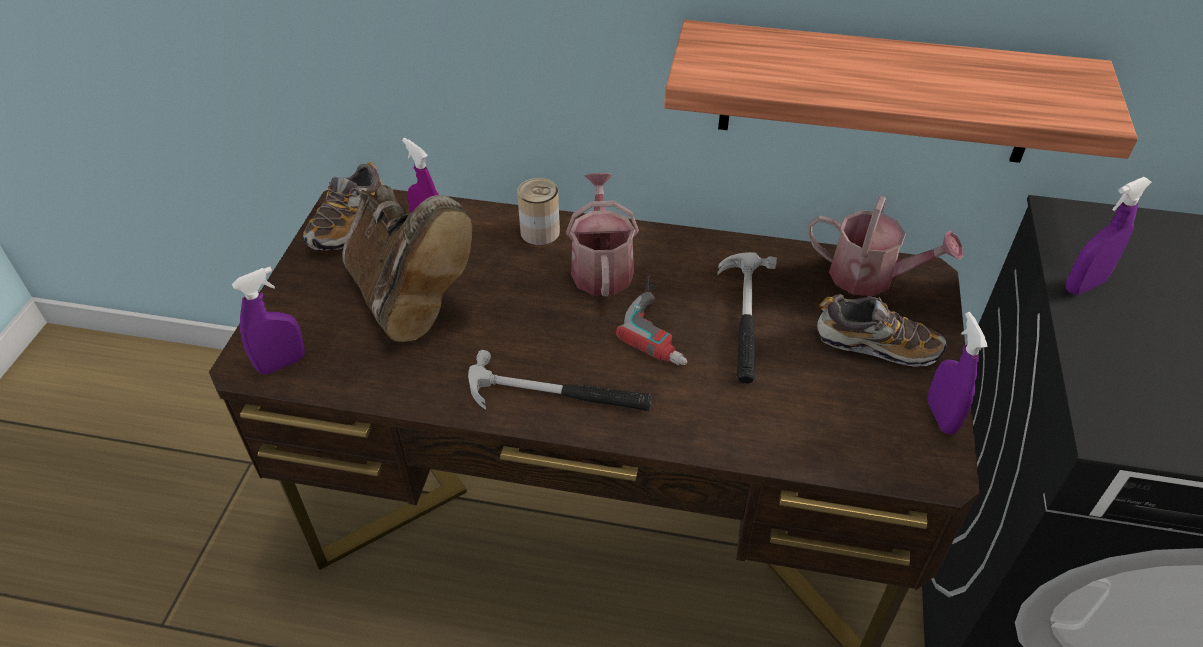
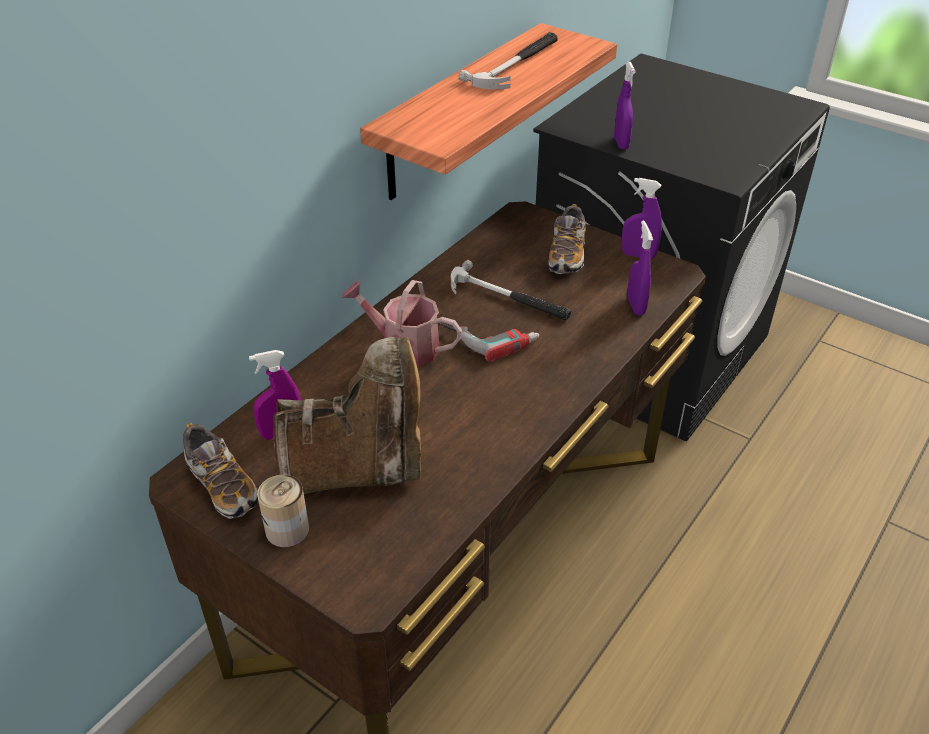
camera: 65 degrees left, 5 degrees down
(282, 364) = (381, 573): purple spray bottle -> purple spray bottle (636, 306)
(540, 232) = (336, 367): can -> can (287, 529)
(558, 395) = (524, 409): hammer -> hammer (517, 64)
(871, 277) = (507, 233): watering can -> none
(875, 345) = (567, 255): shoe -> shoe turned 150 degrees clockwise

